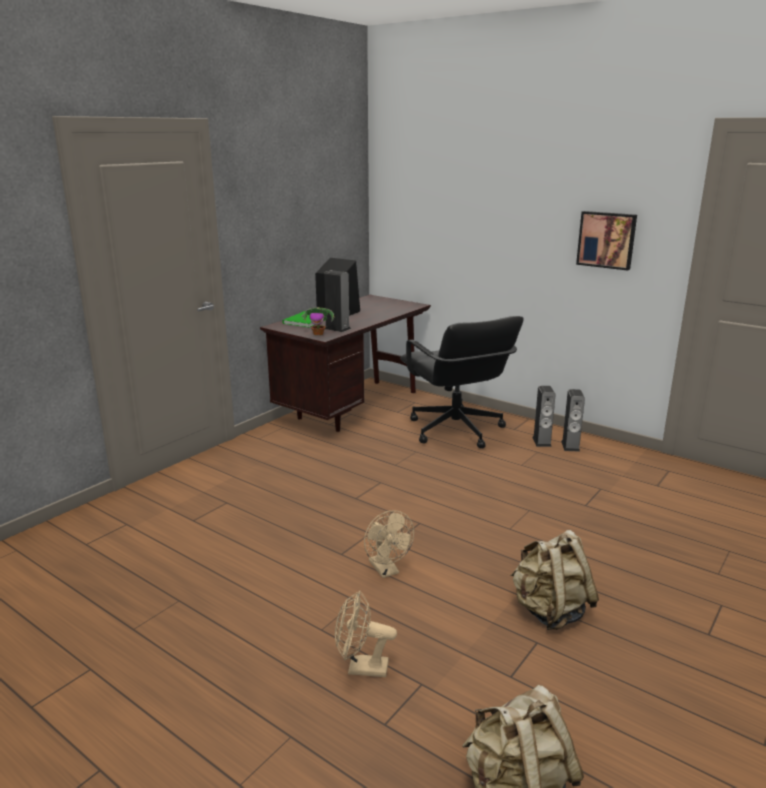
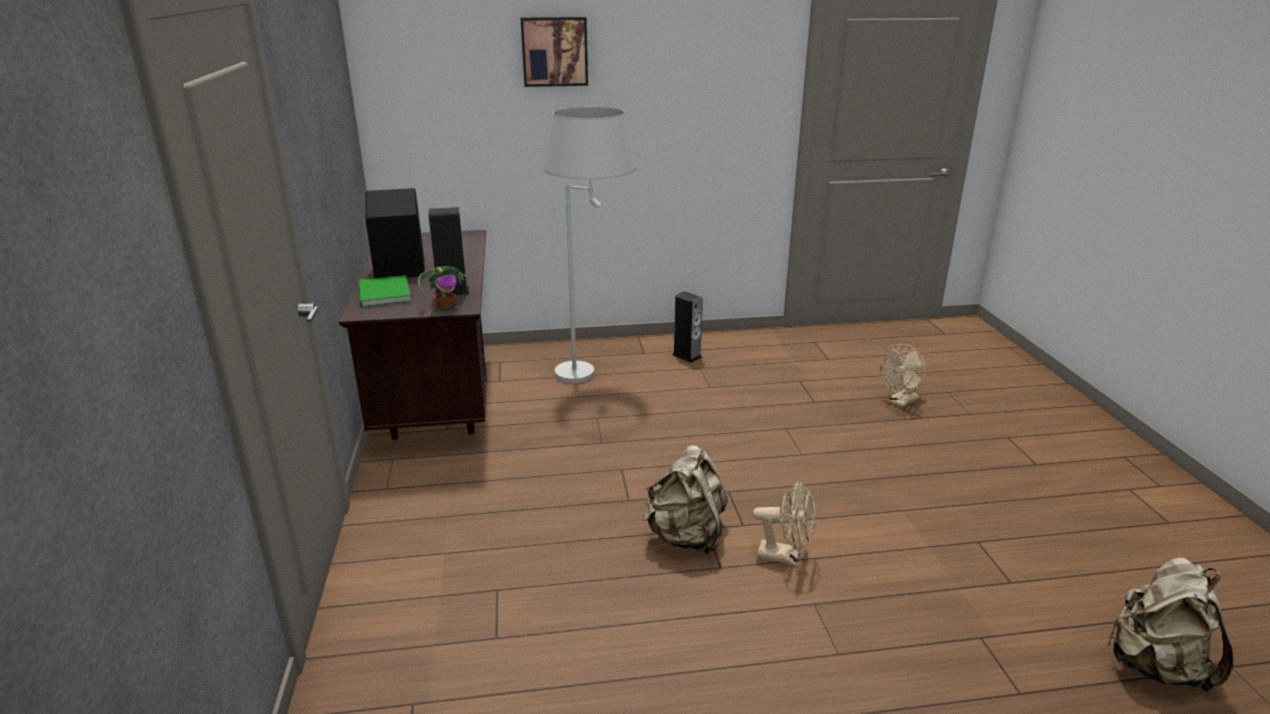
camera: 45 degrees left, 5 degrees up
(361, 668) = (926, 662): beige fan -> beige fan (900, 402)
(455, 430) = (595, 377): black office chair -> white floor lamp
(550, 611) = (943, 510): beige backpack -> beige backpack (686, 537)
(570, 446) = (715, 350): speaker -> none
(606, 240) = (712, 113): picture -> picture (554, 51)

